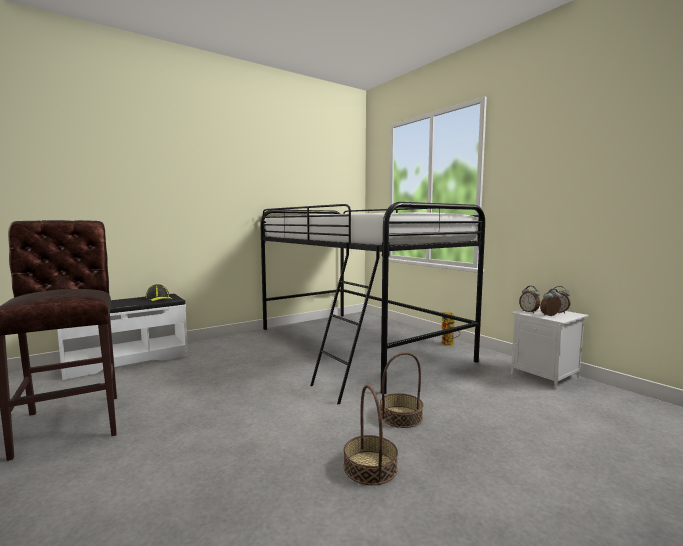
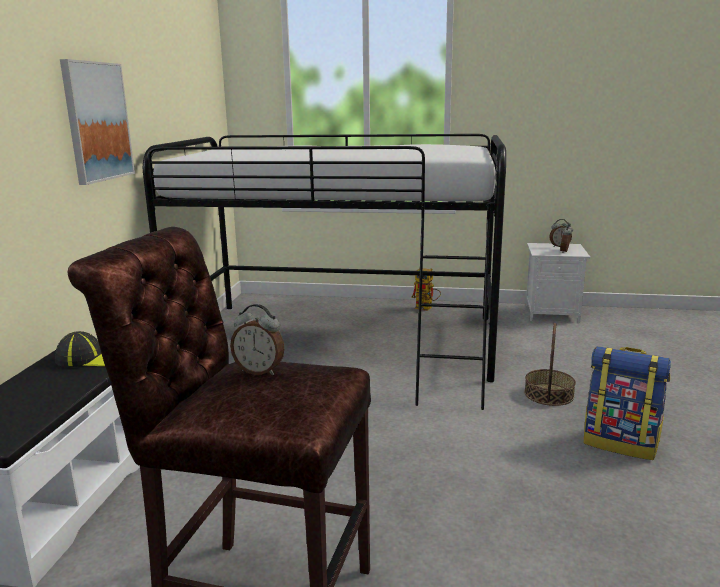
camera: 45 degrees left, 10 degrees up
(227, 193) = (97, 121): none -> picture
(370, 467) = (621, 443): basket -> backpack
(529, 311) = (542, 251): alarm clock -> alarm clock (259, 371)

